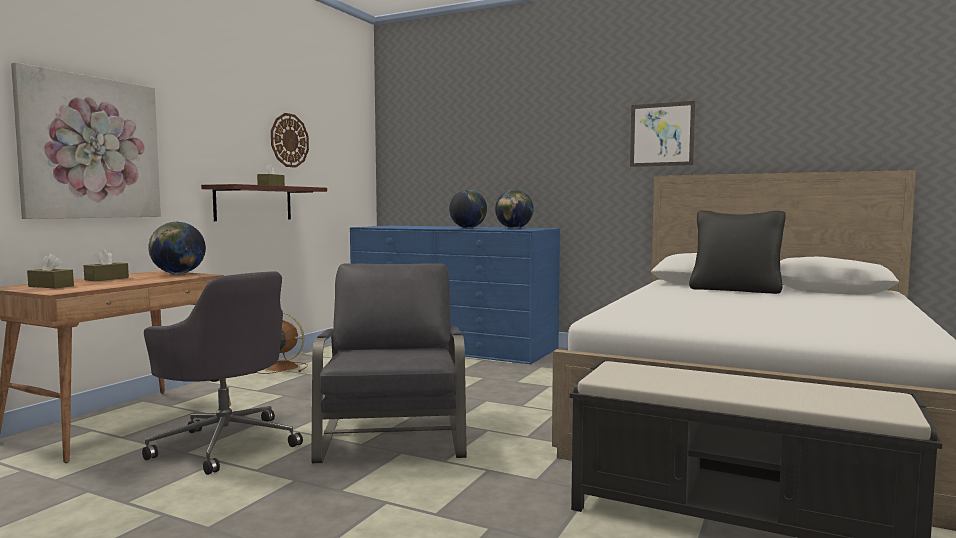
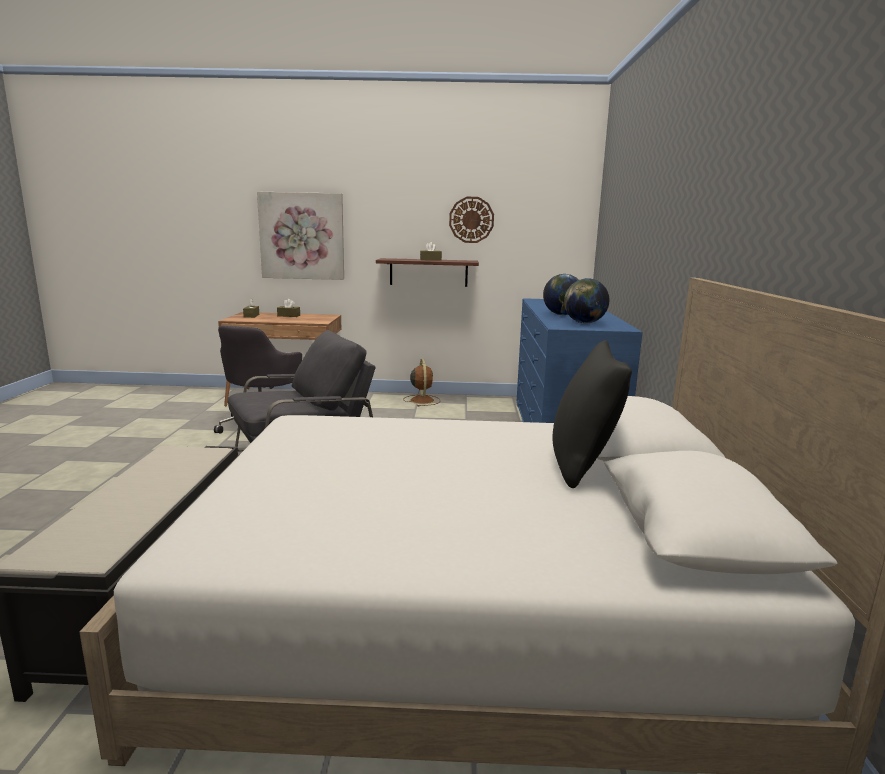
camera: 65 degrees right, 10 degrees up
(178, 274) = (323, 319): globe -> none
(662, 134) = (718, 213): picture -> none

